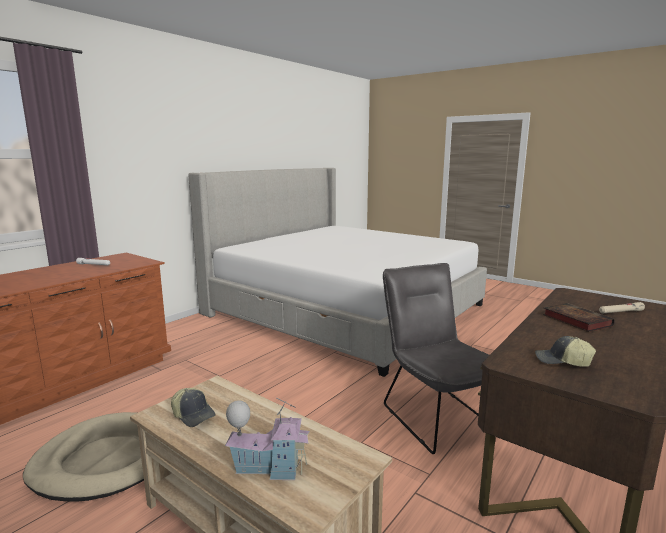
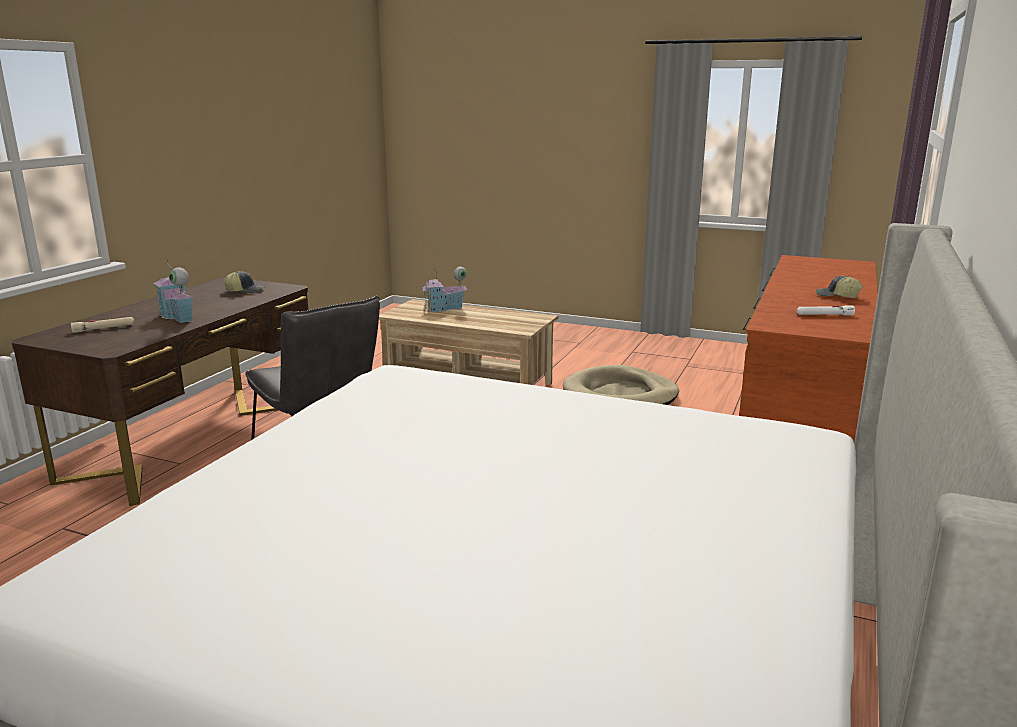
camera: 165 degrees right, 5 degrees up
(194, 414) = (516, 318): cap -> cap (837, 296)
(575, 320) = (178, 317): book -> toy house

